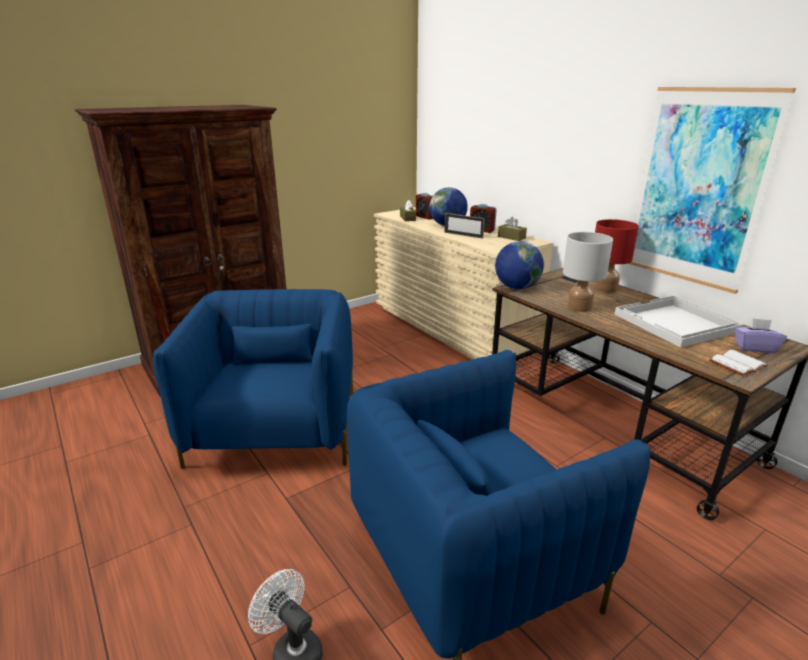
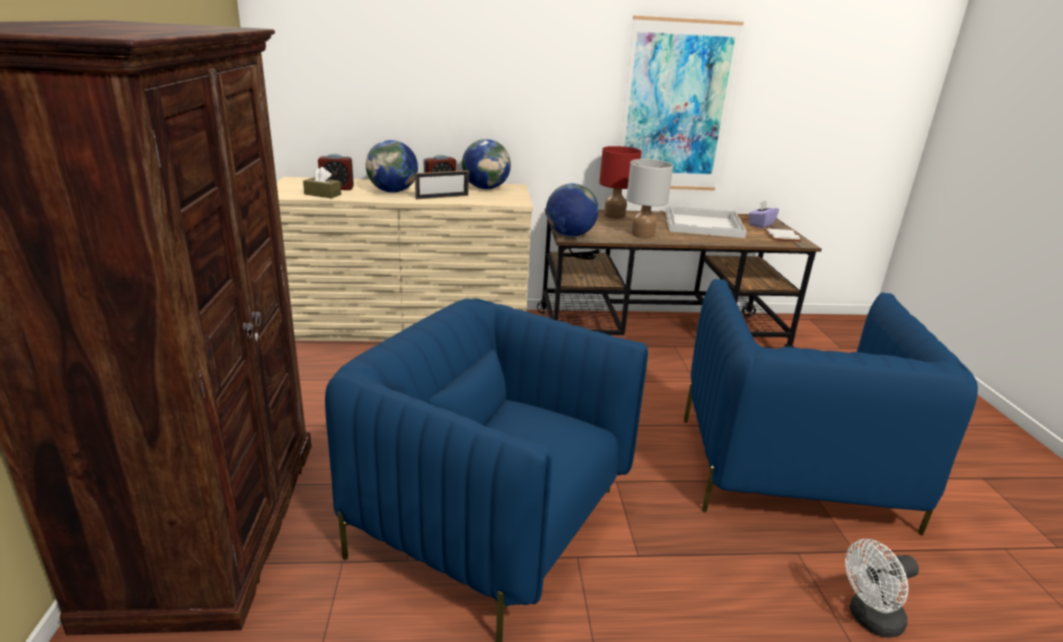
camera: 60 degrees left, 0 degrees up
(511, 237) = (485, 188): brown tissue box -> globe

